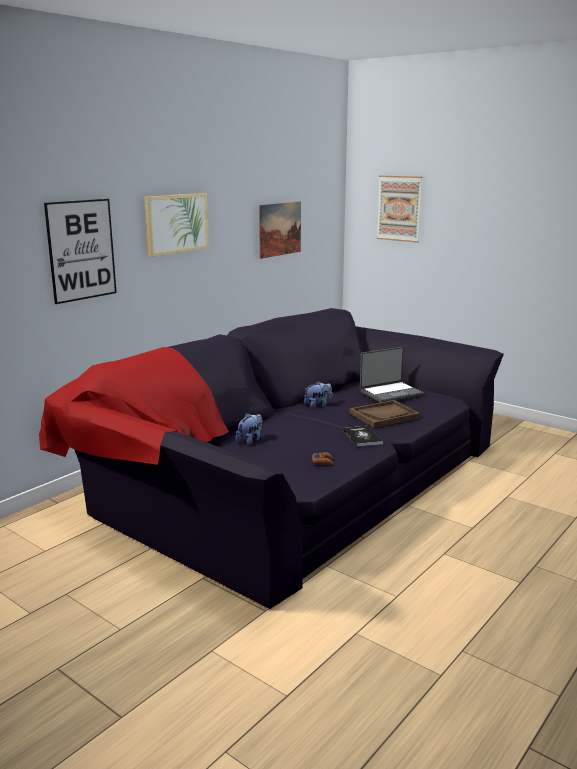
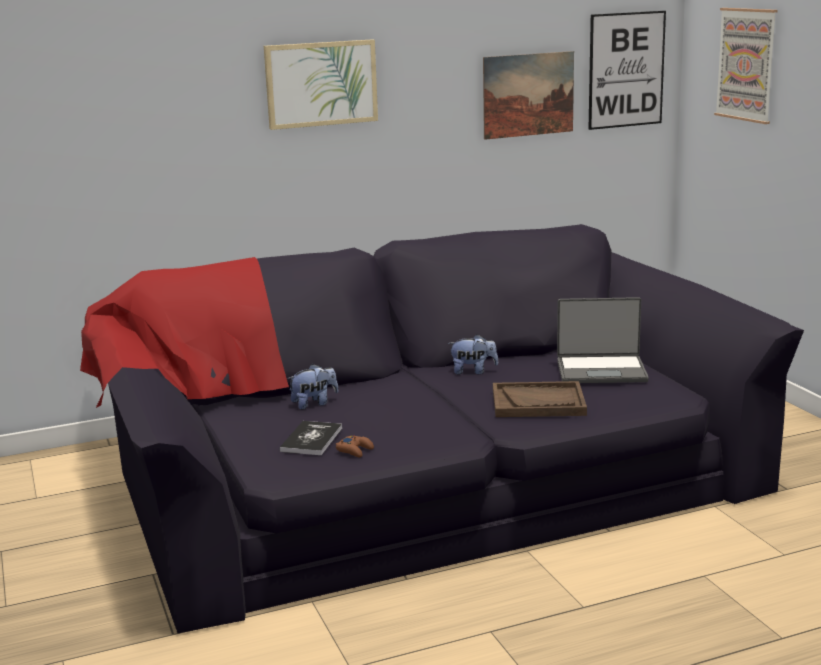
camera: 30 degrees right, 0 degrees up
(81, 250) = (159, 117): picture -> picture (626, 70)
(362, 437) = (458, 427): book -> book (311, 439)

